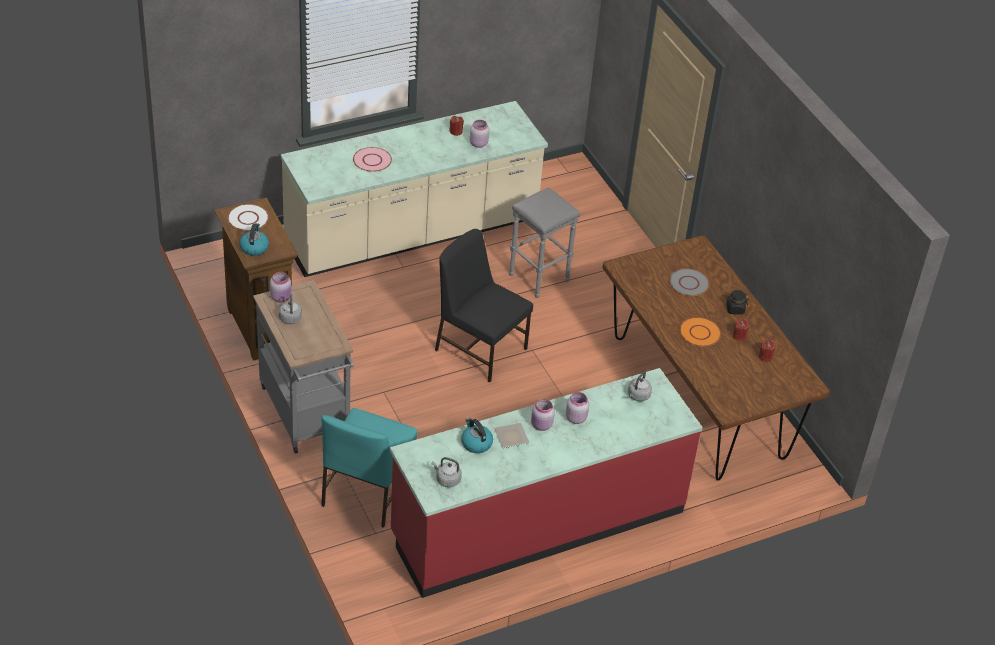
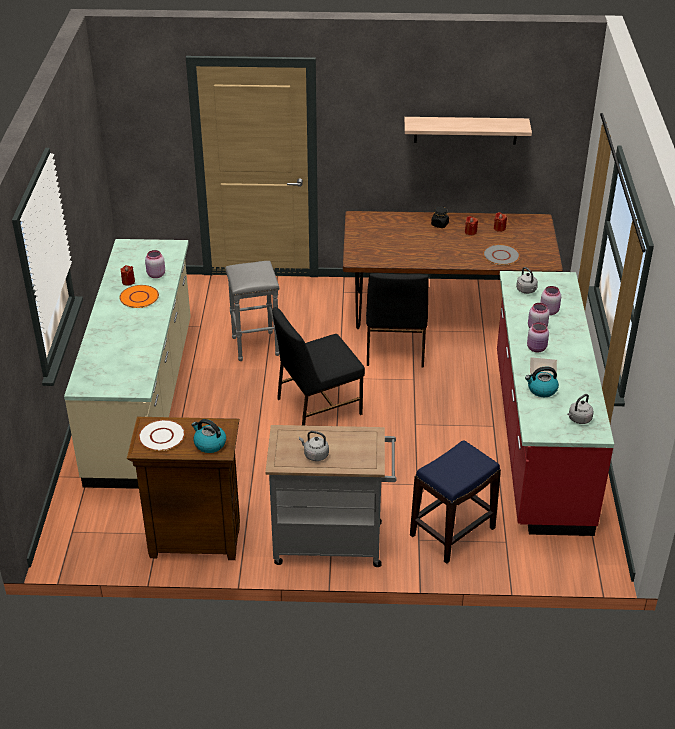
camera: 60 degrees left, 5 degrees down
(281, 297) = (281, 453): pink jar -> pink jar (549, 311)
(366, 491) = (452, 532): turquoise chair -> stool
(372, 160) = (125, 341): pink plate -> none
(607, 375) = (394, 348): none -> black chair
(688, 283) = (396, 235): grey plate -> grey plate (501, 256)
(699, 333) = (456, 248): orange plate -> orange plate (139, 297)
(799, 238) = (465, 130): none -> shelf

